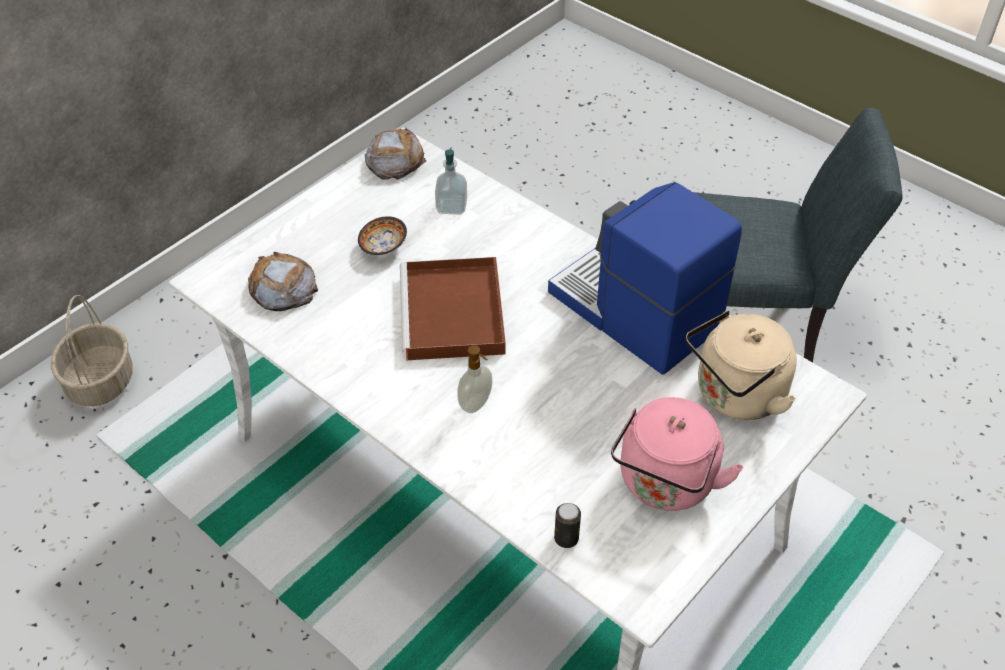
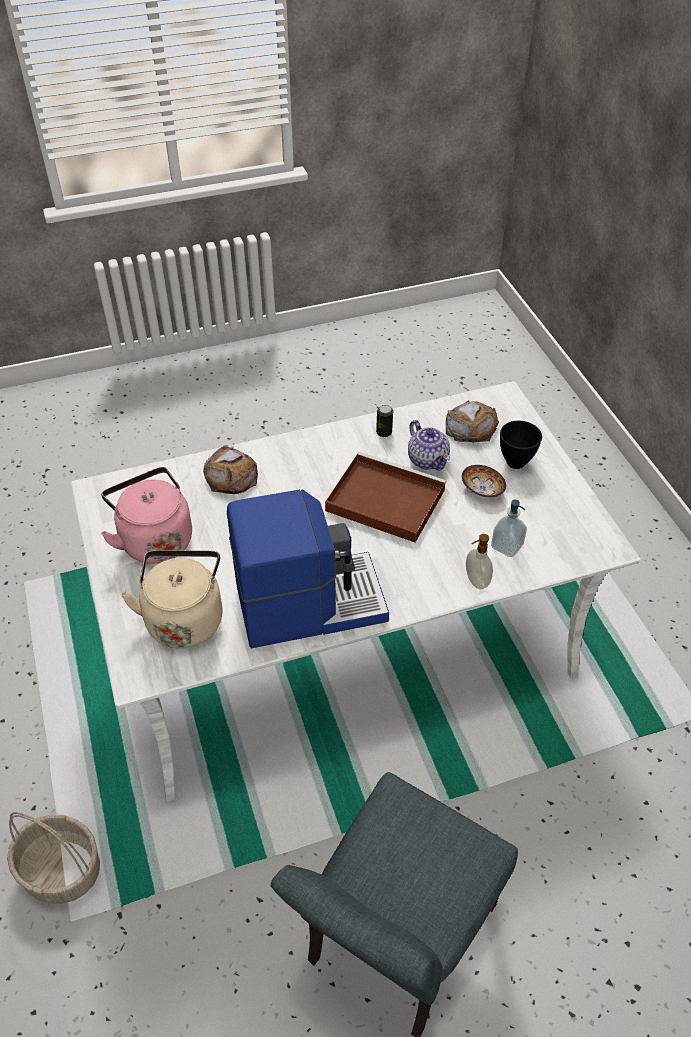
camera: 120 degrees right, 0 degrees up
(101, 382) = (580, 470): basket -> basket (60, 871)
(324, 235) = (515, 463): none -> black bowl
(363, 303) = (428, 459): none -> teapot
(395, 160) = (591, 535): bread -> bread (231, 475)
(476, 404) = (294, 479): soap dispenser -> soap dispenser (475, 581)
(566, 538) = (163, 476): can -> can (384, 432)

